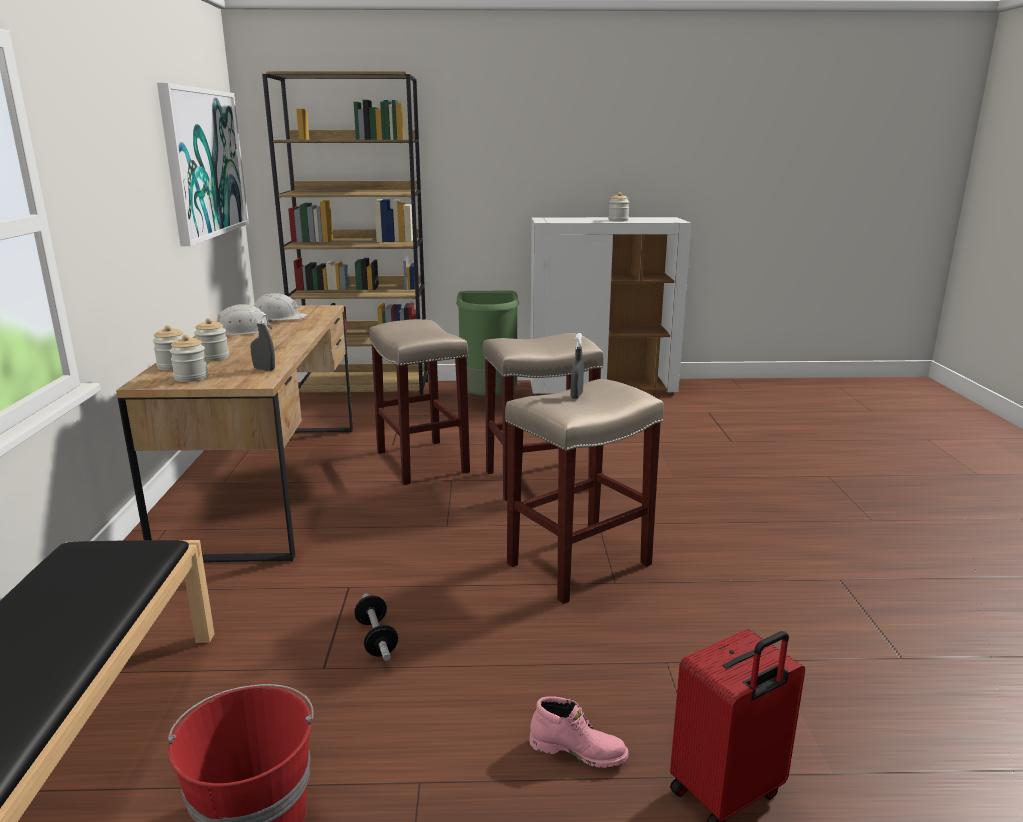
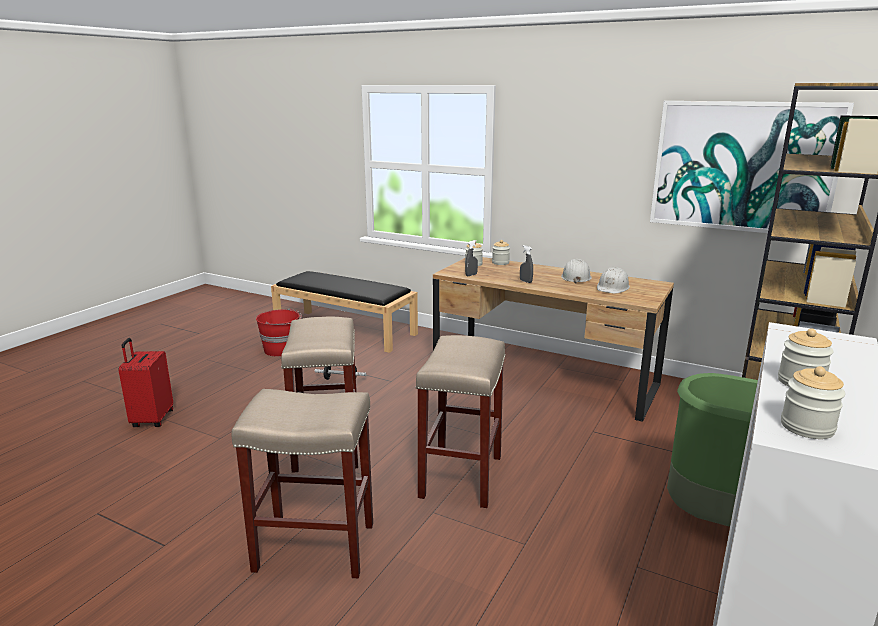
camera: 120 degrees right, 0 degrees up
(213, 358) = (510, 269): jar -> jar (807, 427)
(423, 462) = (542, 435): beige stool -> beige stool (313, 547)
(576, 396) = (324, 330): grey spray bottle -> grey spray bottle (525, 281)
(578, 750) = (217, 400): pink boot -> none

